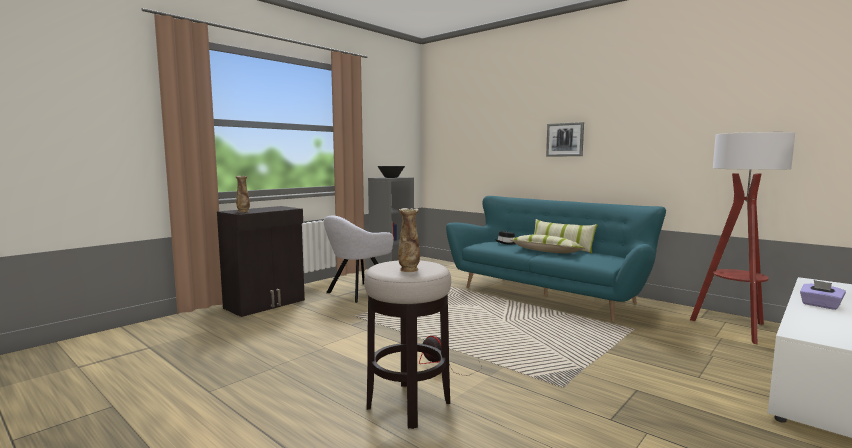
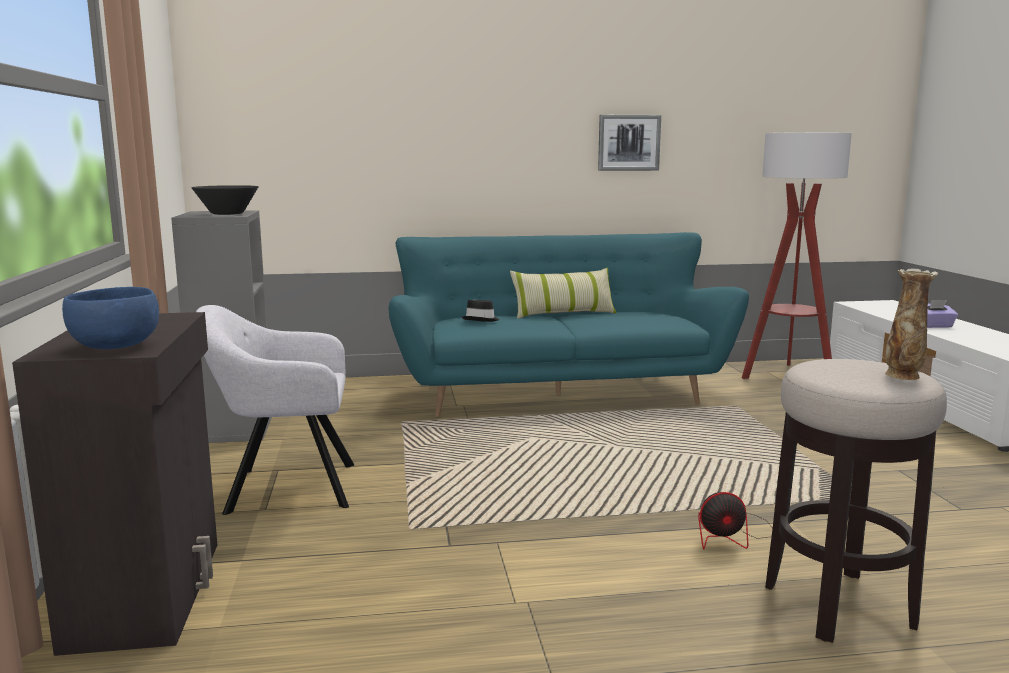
camera: 50 degrees left, 5 degrees up
(243, 211) = (116, 347): vase -> blue bowl
(357, 292) = (285, 487): grey armchair -> grey armchair turned 90 degrees clockwise
(546, 251) = (571, 322): pillow -> none
(565, 139) = (522, 132): picture -> picture (628, 143)

